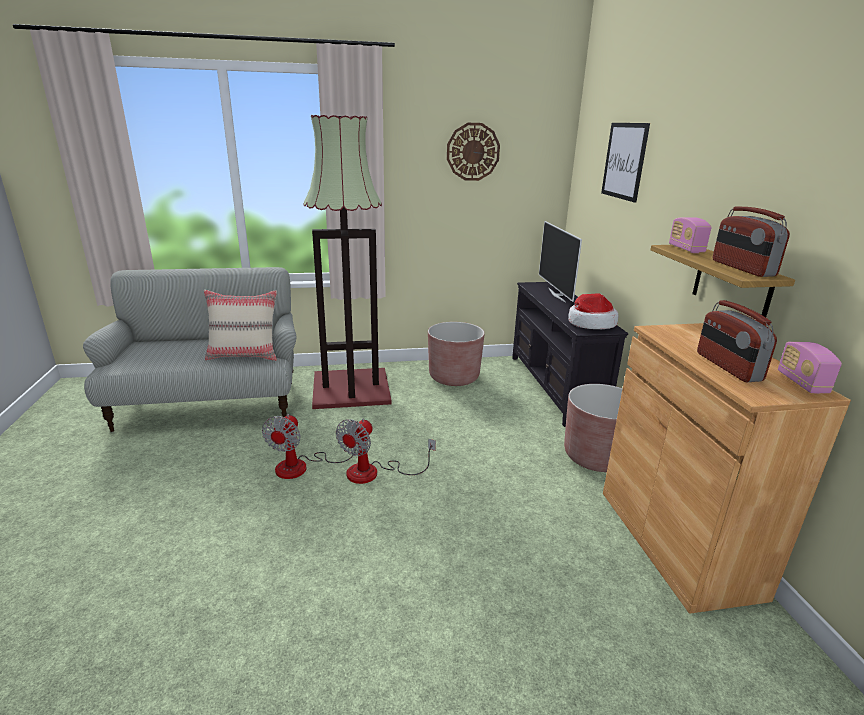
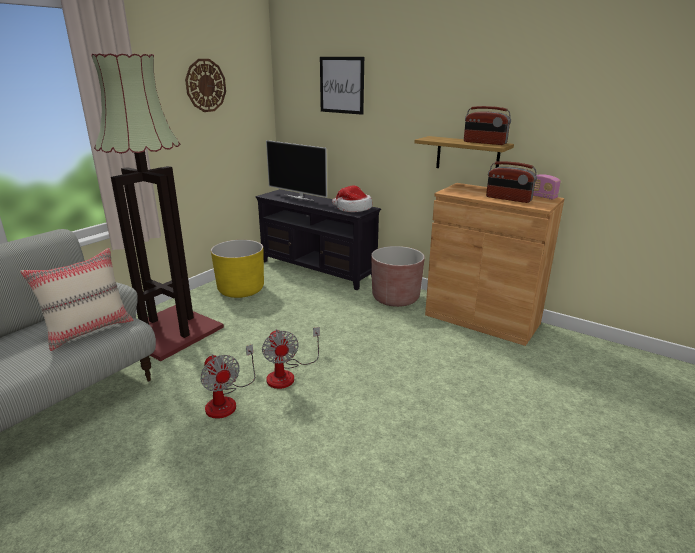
camera: 45 degrees left, 0 degrees up
(454, 377) = (241, 290): brown planter -> yellow planter
(686, 249) = (436, 138): radio -> none

